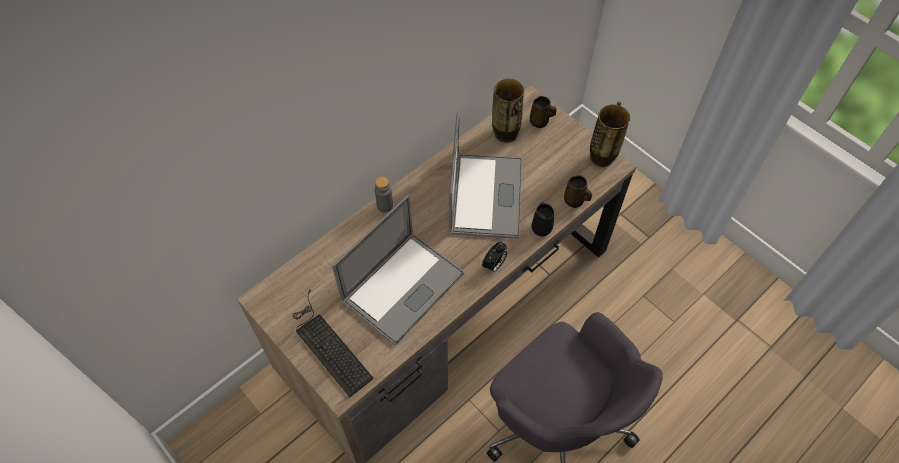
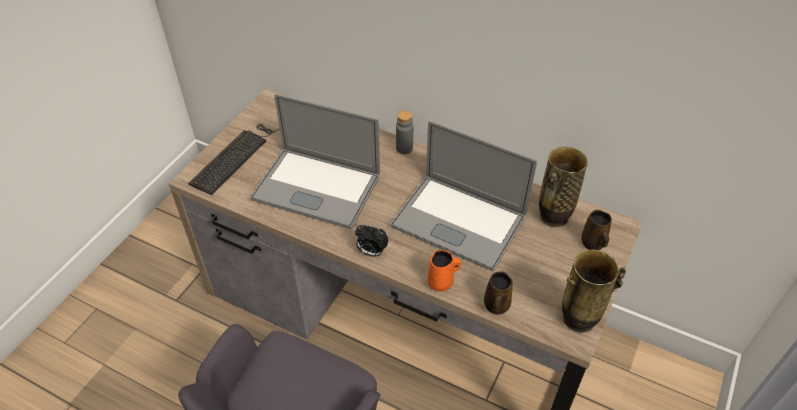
camera: 70 degrees right, 10 degrees down
(485, 196) = (458, 221): laptop -> laptop turned 45 degrees clockwise
(541, 227) = (441, 282): black mug -> orange mug

